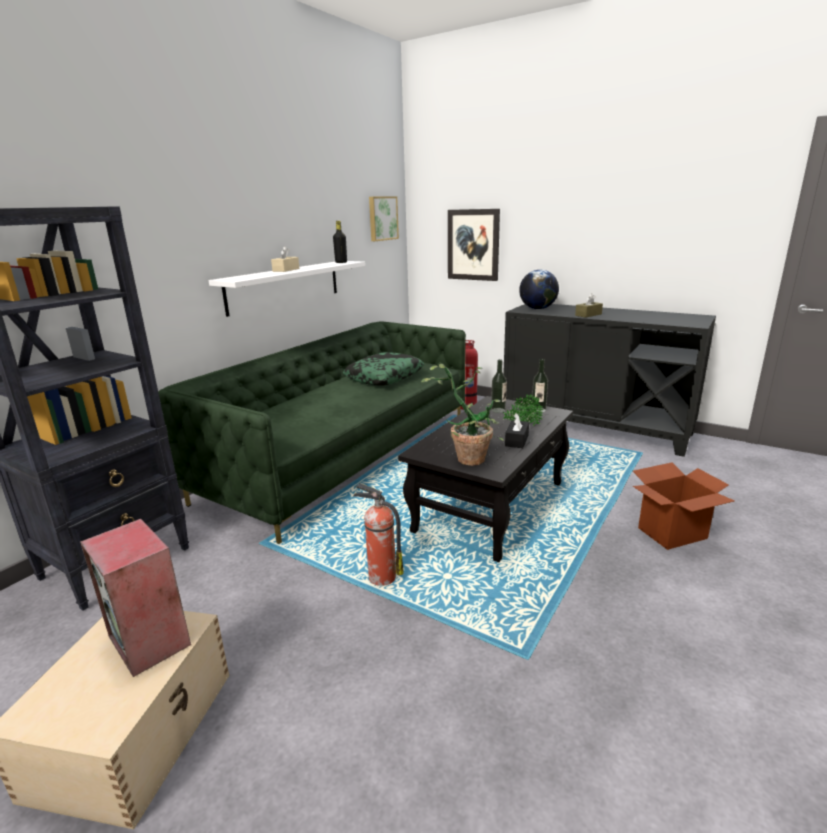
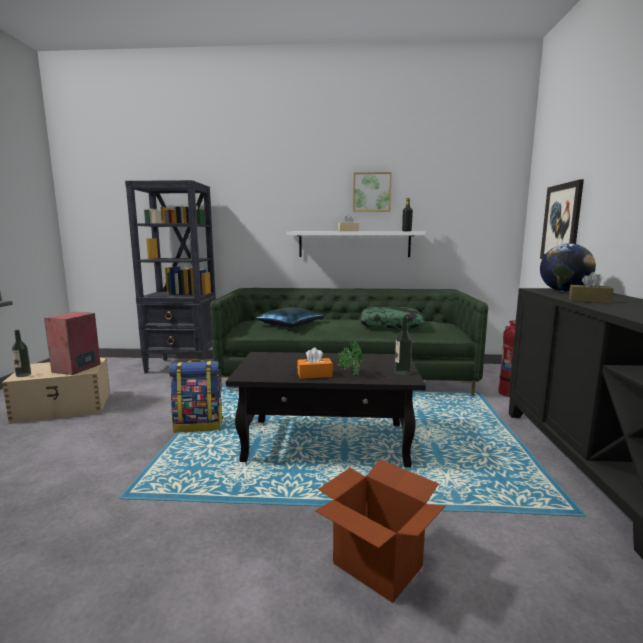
camera: 60 degrees right, 10 degrees down
(301, 414) = (290, 324): none -> blue pillow
(380, 577) = (199, 425): fire extinguisher -> backpack
(382, 218) = (485, 199): picture -> picture (371, 192)
(469, 456) = (266, 366): potted plant -> none
(498, 410) = (377, 361): bottle -> bottle (23, 375)
(516, 440) = (314, 375): black tissue box -> orange tissue box

